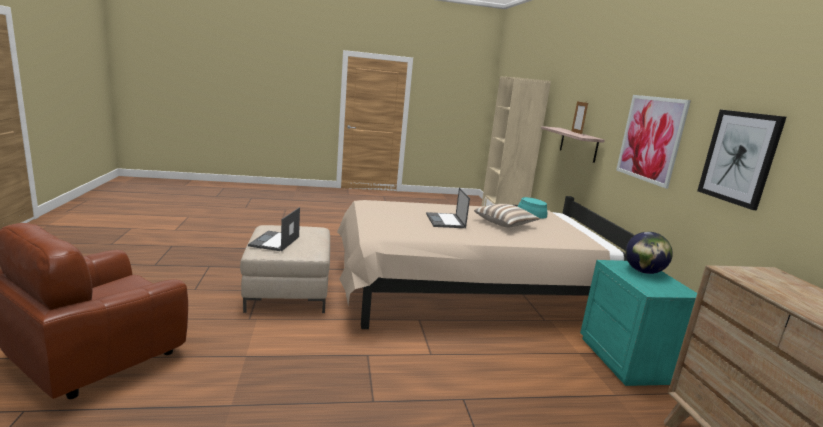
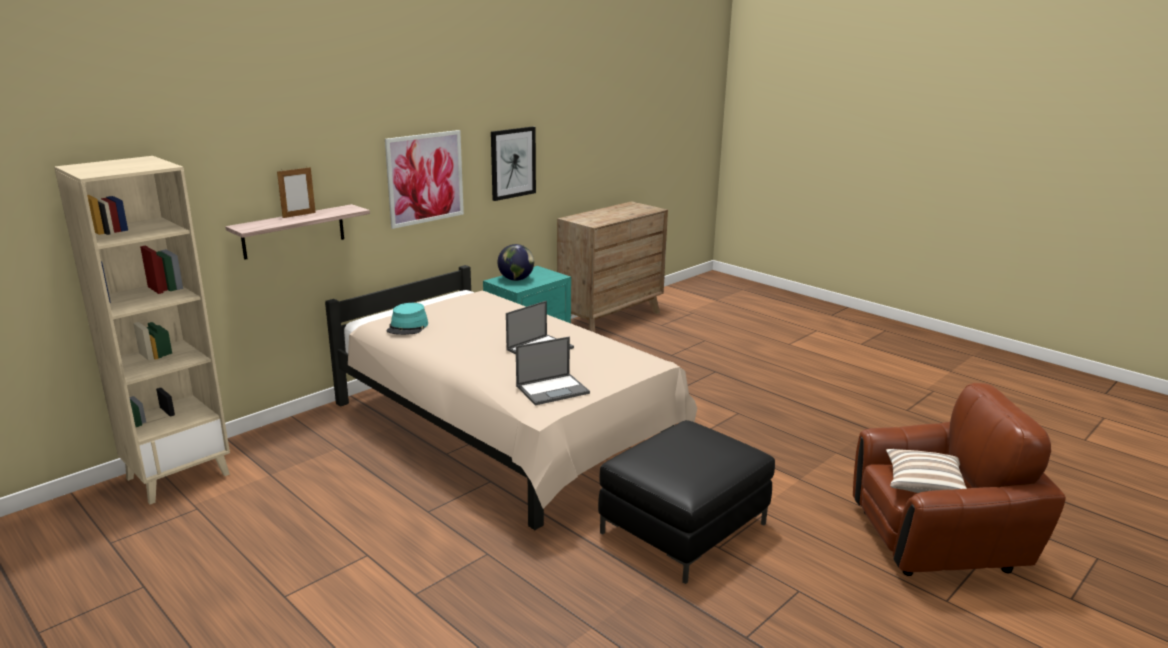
camera: 125 degrees left, 5 degrees up
(274, 241) = (718, 453): laptop -> laptop (553, 389)
(289, 291) = (683, 528): beige ottoman -> black ottoman
(505, 224) = (489, 326): pillow -> pillow (924, 486)

